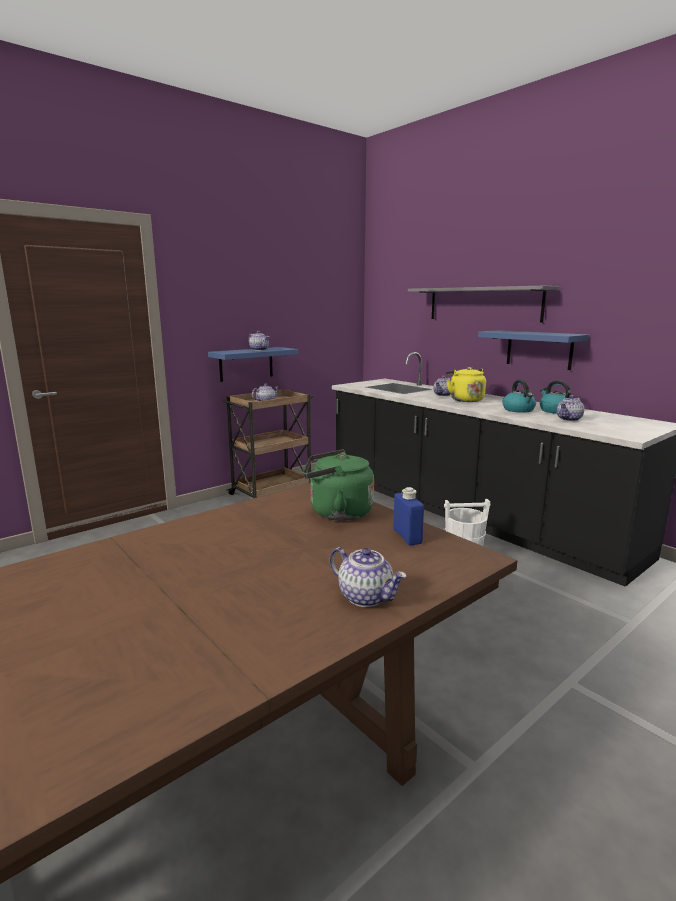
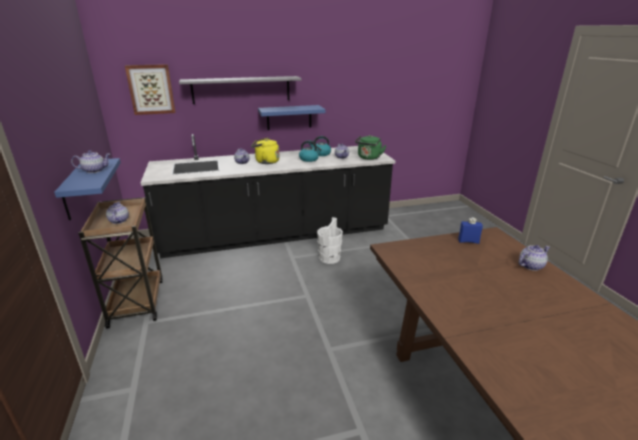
camera: 65 degrees left, 10 degrees up
(337, 512) = (430, 251): green kettle -> green kettle (368, 158)
(400, 300) = (151, 89): none -> picture

